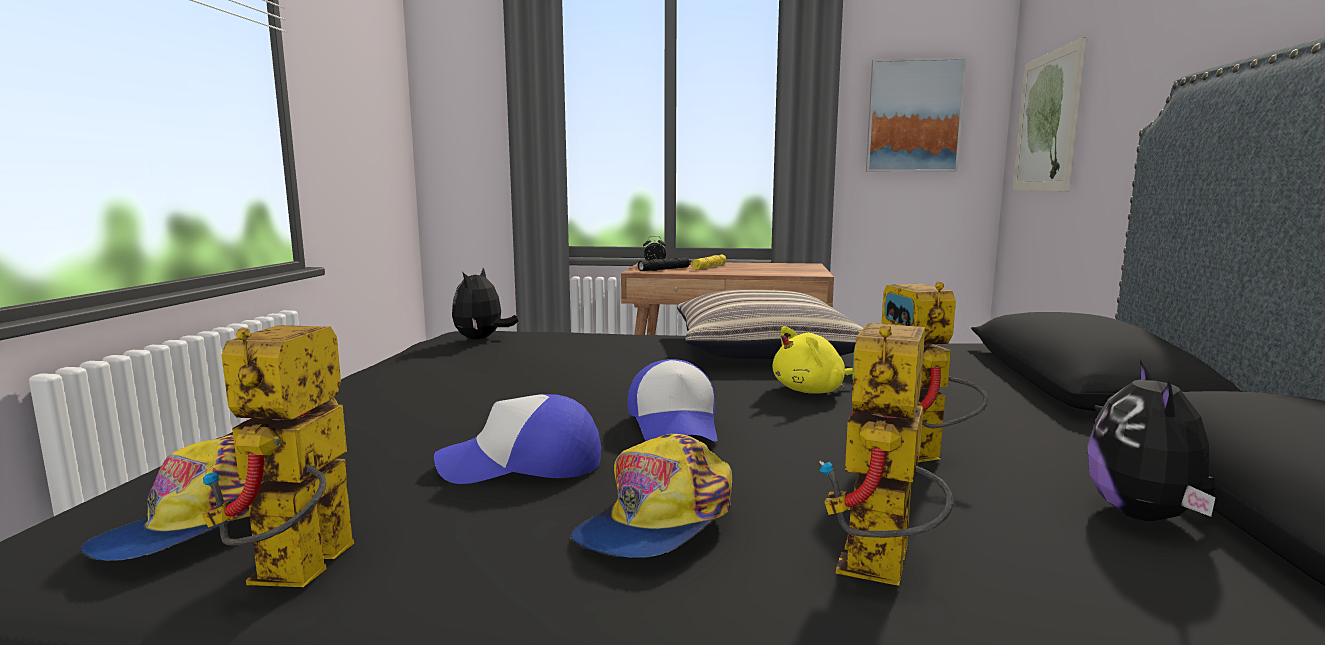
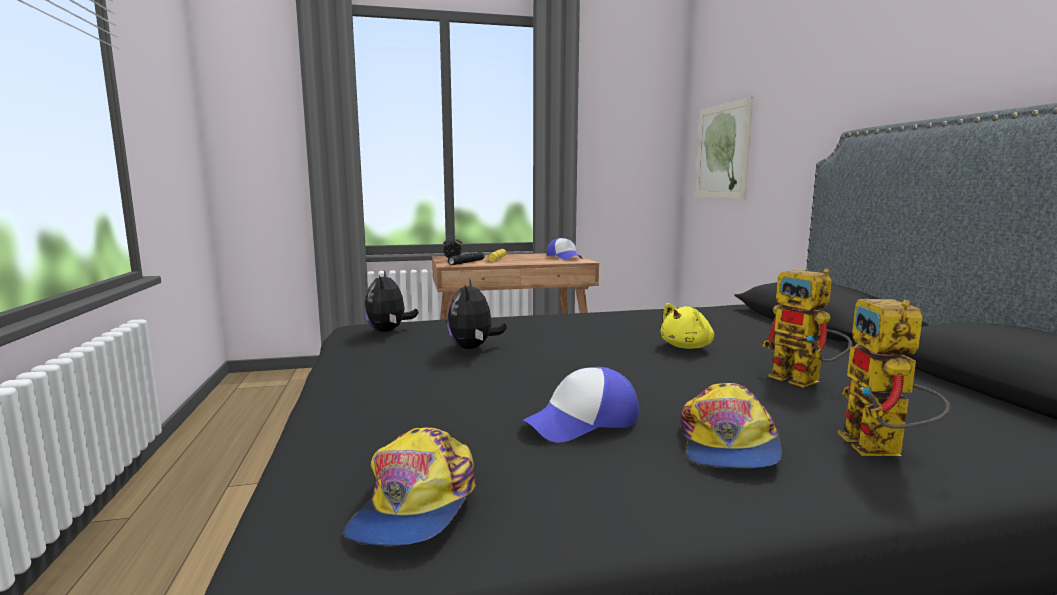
camera: 20 degrees left, 0 degrees up
(299, 576) = (556, 524): toy robot -> none
(675, 424) = (640, 379): cap -> cap (564, 257)
(766, 350) = (614, 321): pillow -> none
(914, 116) = (626, 143): picture -> none
(1147, 516) = (952, 398): plush toy -> plush toy (473, 348)

